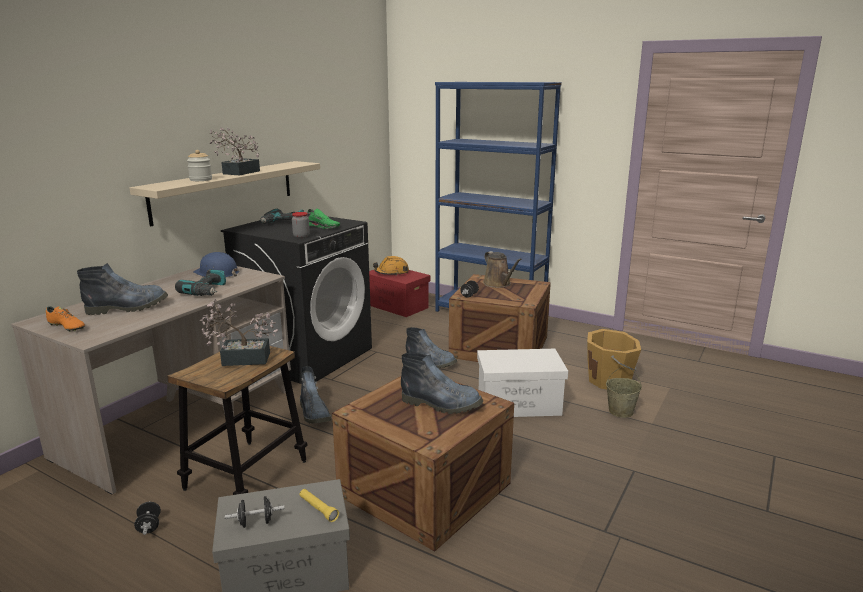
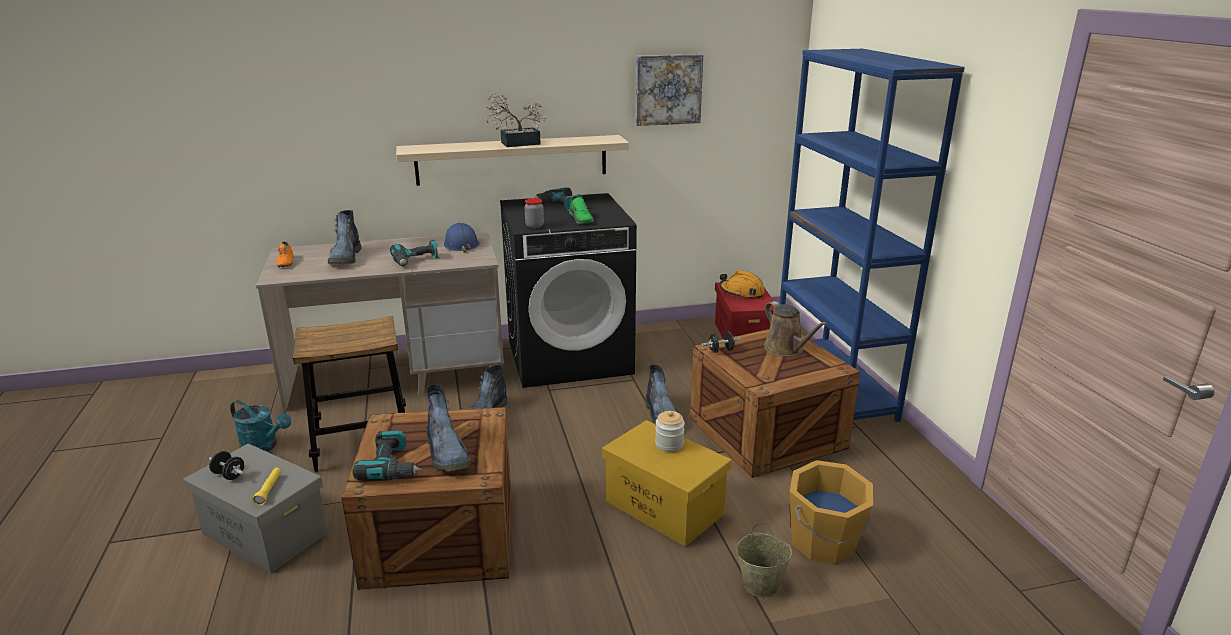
camera: 45 degrees right, 5 degrees up
(129, 307) = (345, 258): boot -> boot turned 60 degrees clockwise
(149, 526) = (264, 446): black dumbbell -> turquoise watering can
(201, 180) = (463, 147): jar -> jar (669, 444)
(240, 359) = (356, 334): potted plant -> none
(320, 121) = (668, 89): none -> picture
(424, 428) = (392, 466): none -> power drill
(498, 284) = (786, 349): brown watering can -> brown watering can turned 45 degrees counterclockwise
(519, 404) = (665, 508): white storage box -> yellow storage box

